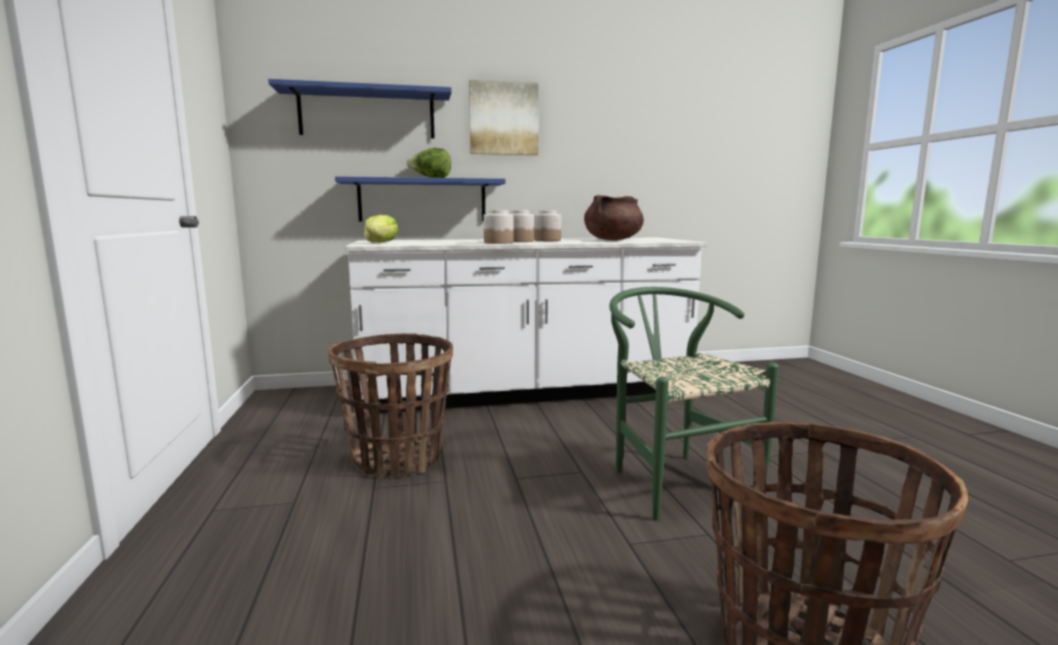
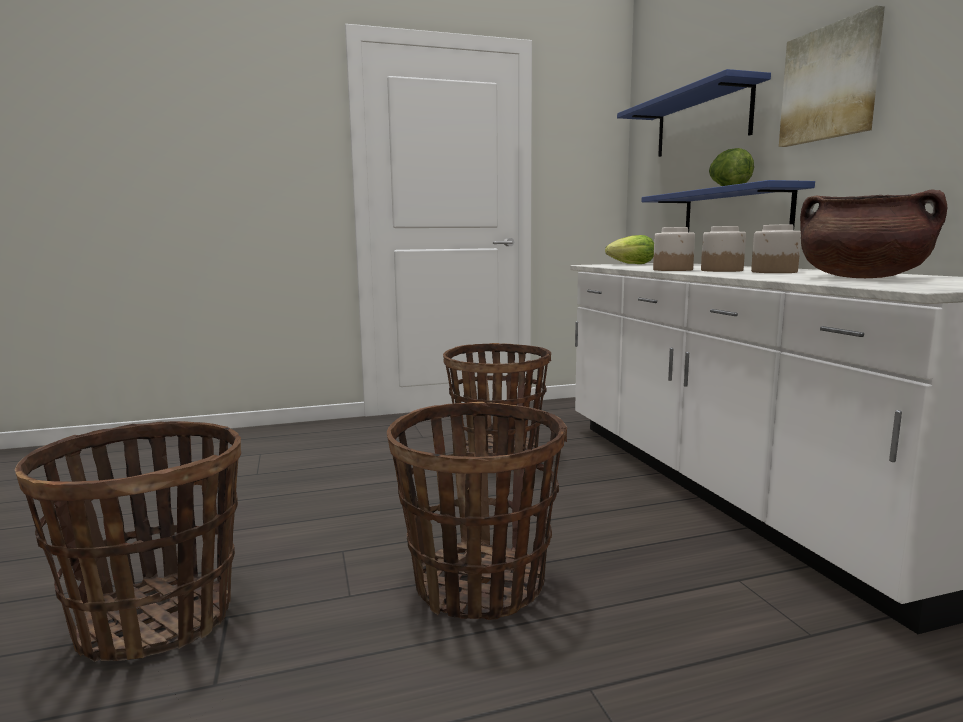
camera: 85 degrees right, 0 degrees up
(674, 479) = (479, 585): green chair -> basket

